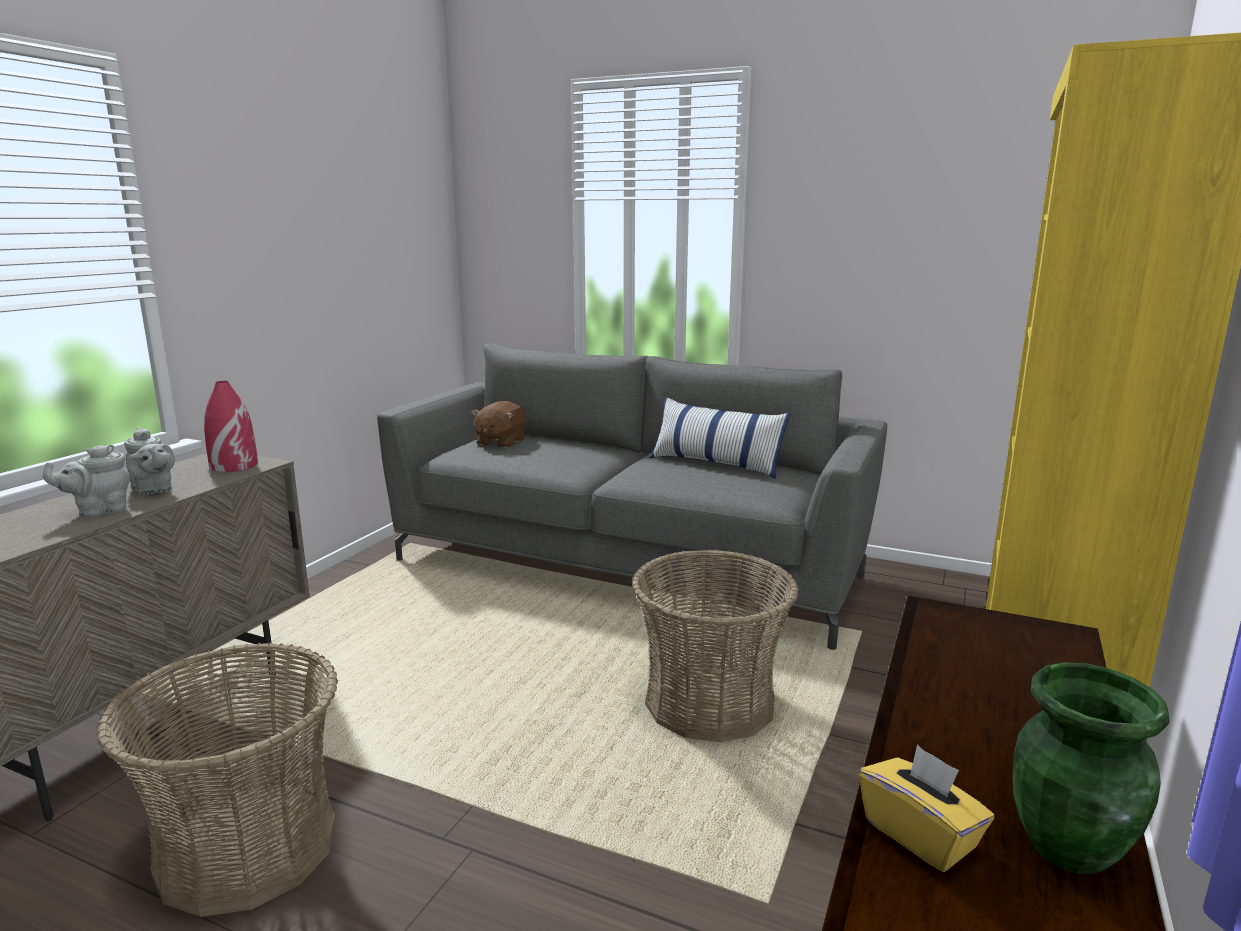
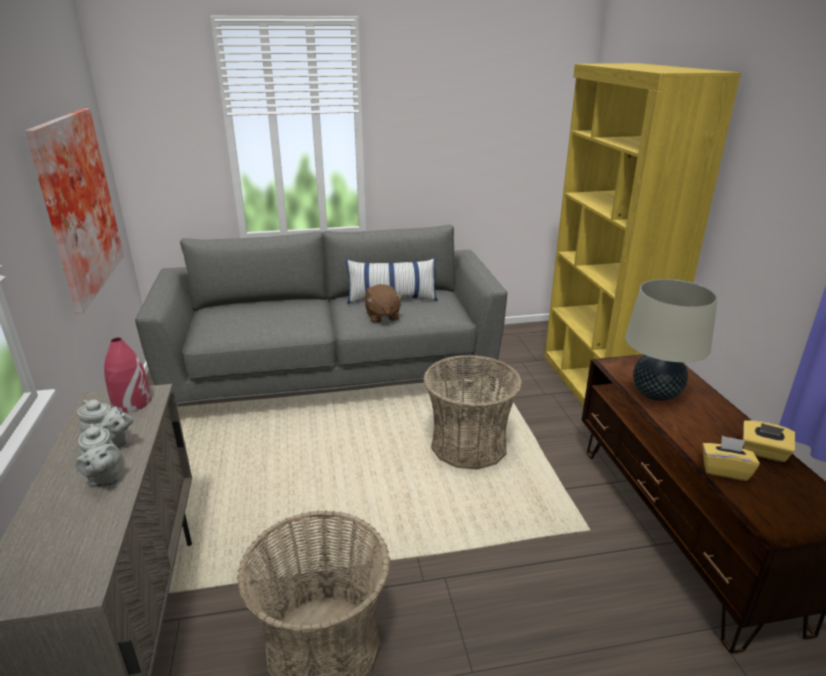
camera: 35 degrees left, 10 degrees up
(99, 511) = (104, 478): grey teapot -> grey teapot turned 45 degrees counterclockwise
(347, 273) = (73, 205): none -> picture
(500, 442) = (228, 316): brown plush toy -> brown plush toy (382, 316)
(959, 675) = (656, 394): none -> beige table lamp
(1070, 847) = (763, 452): green vase -> yellow tissue box

